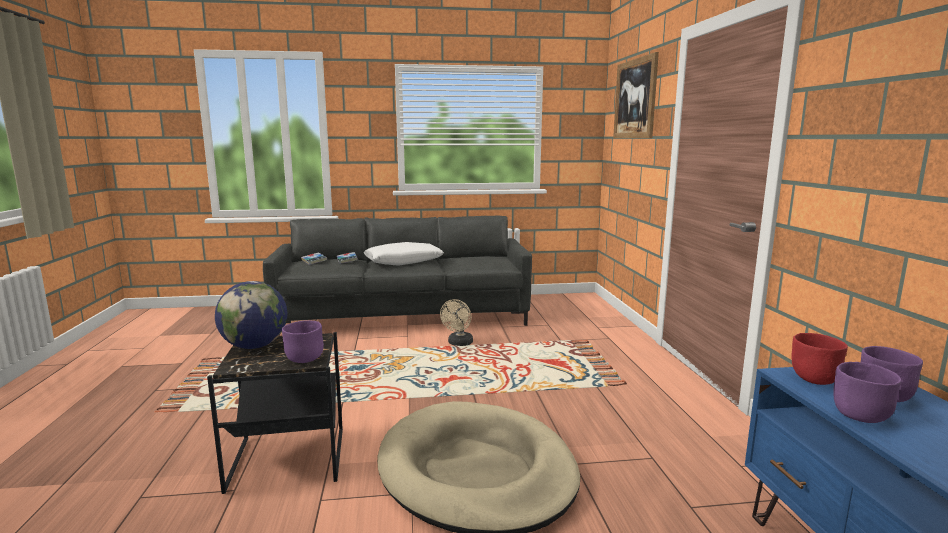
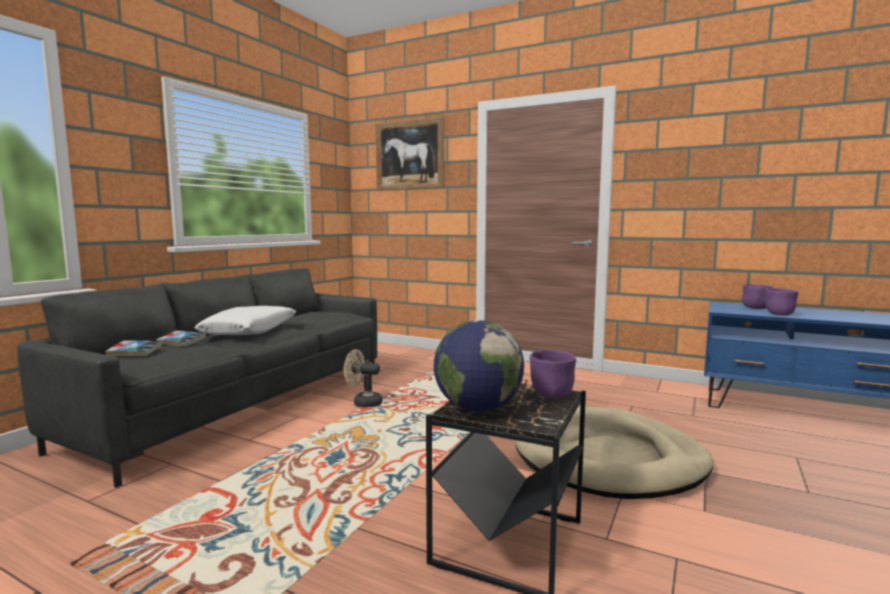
camera: 55 degrees left, 5 degrees down
(459, 343) = (363, 403): beige fan -> beige fan turned 135 degrees clockwise
(813, 379) = (730, 310): red bowl -> none

